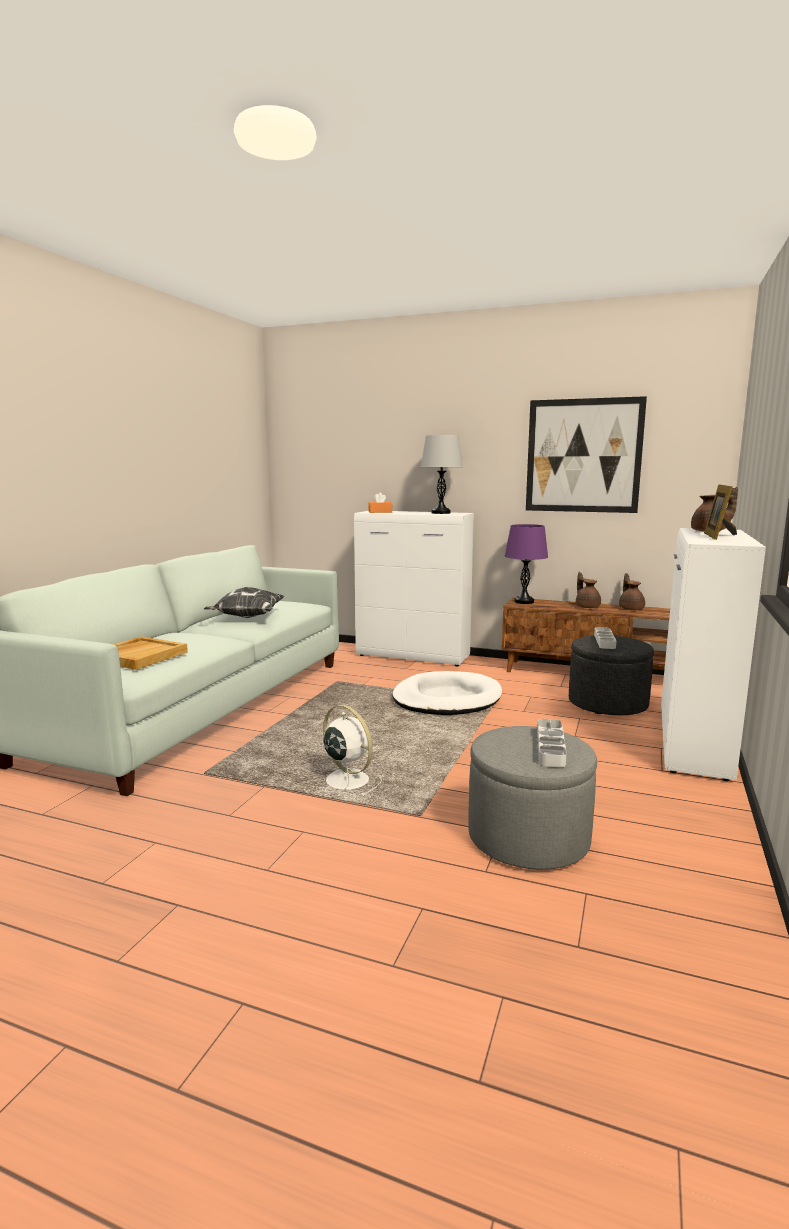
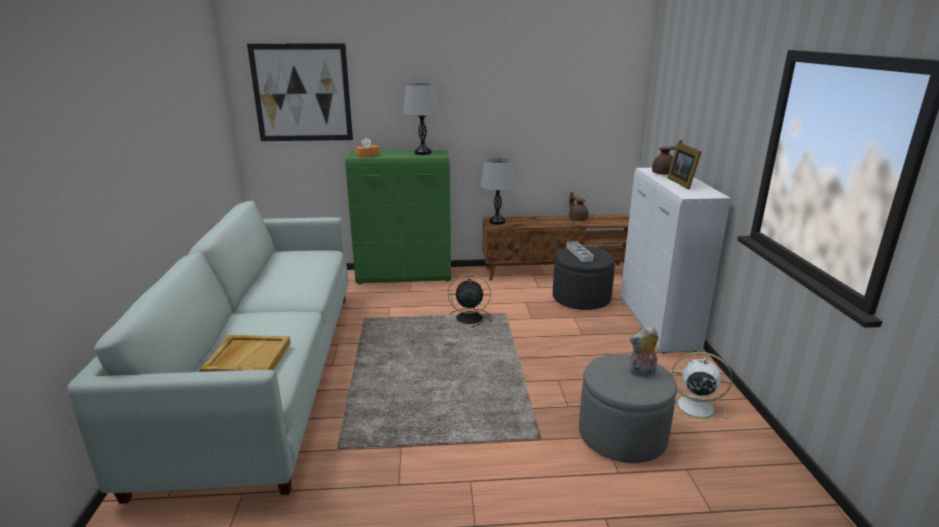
camera: 25 degrees left, 10 degrees up
(246, 618) = (290, 283): pillow -> none
(345, 779) = (459, 420): white fan -> white fan (693, 406)
(413, 656) = (405, 277): white cabinet -> green cabinet
(446, 699) = (468, 318): white dog bed -> black fan
(524, 602) = (497, 222): purple table lamp -> grey table lamp
(550, 747) = (642, 373): grey tray -> plush toy
(583, 456) = (536, 99): picture -> picture (302, 93)
(587, 606) = (546, 221): brown teapot -> none

